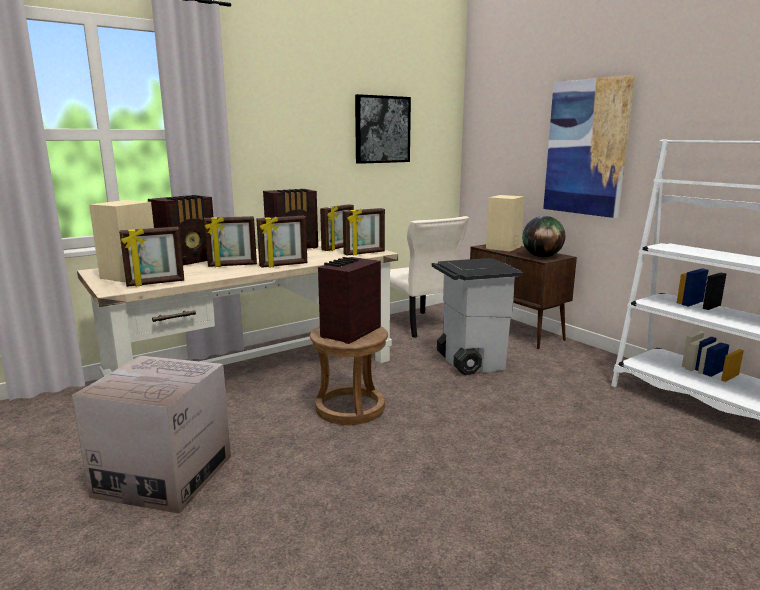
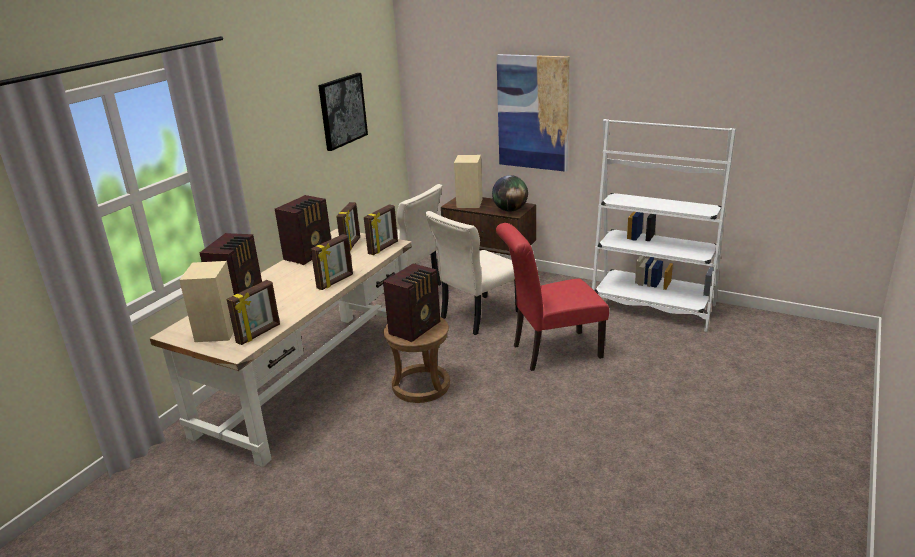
camera: 25 degrees left, 10 degrees up
(164, 475) = (336, 485): cardboard box -> none
(232, 265) = (290, 293): picture frame -> none
(349, 333) = (416, 328): radio -> radio turned 150 degrees counterclockwise
(470, 362) = (477, 316): grey trash can -> beige chair
(528, 416) = (551, 352): none -> red chair

